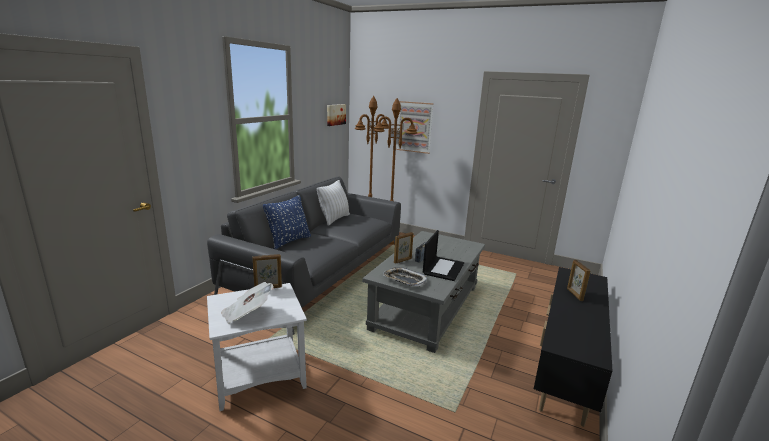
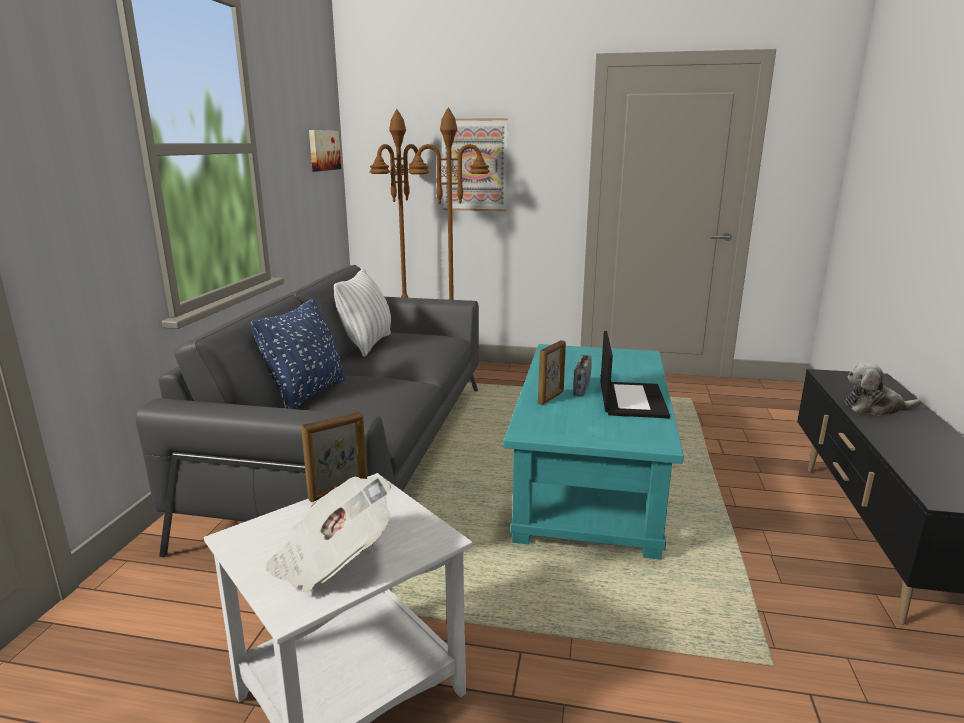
camera: 15 degrees left, 0 degrees up
(404, 280) = (583, 430): tray -> none
(426, 307) = (590, 479): grey coffee table -> turquoise coffee table
(574, 294) = (875, 408): picture frame -> plush toy

